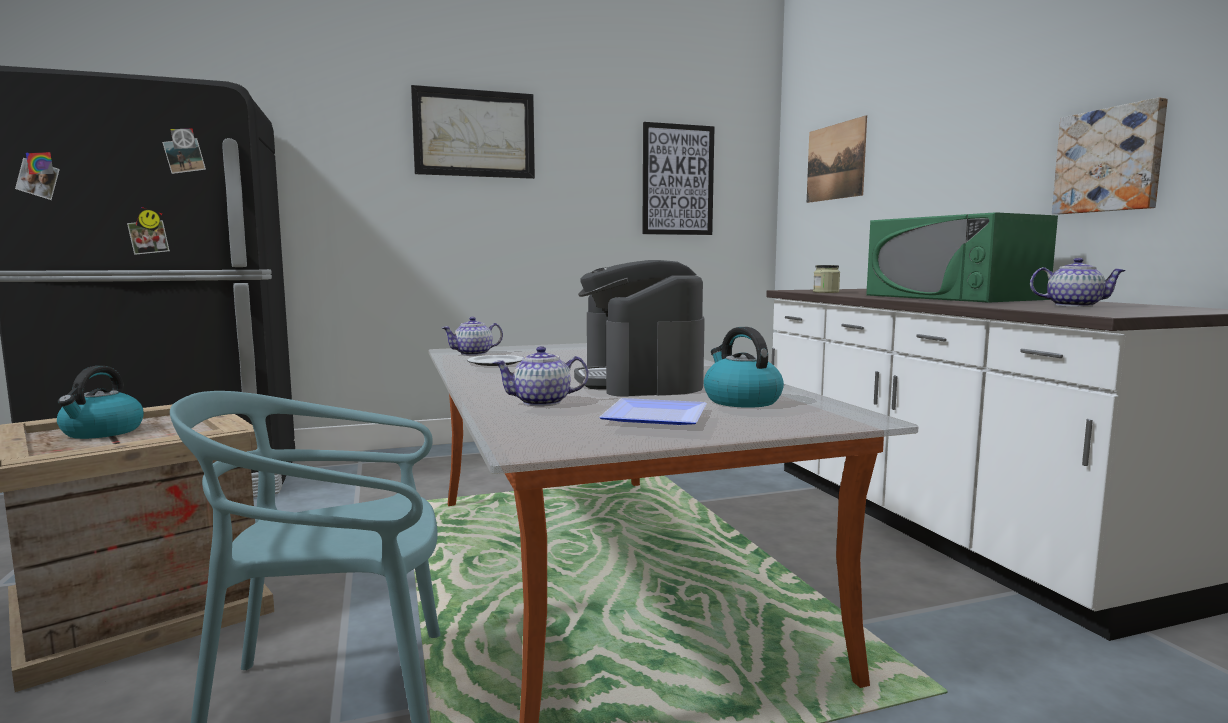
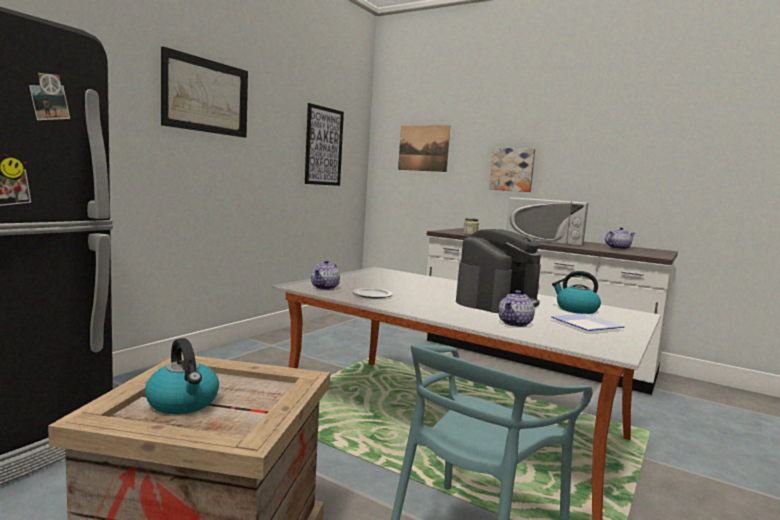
camera: 40 degrees left, 0 degrees up
(640, 381) = (497, 302): coffee machine -> coffee machine turned 90 degrees counterclockwise
(953, 297) = (545, 240): green microwave -> white microwave
(1109, 160) = (603, 178): picture -> picture (512, 169)

